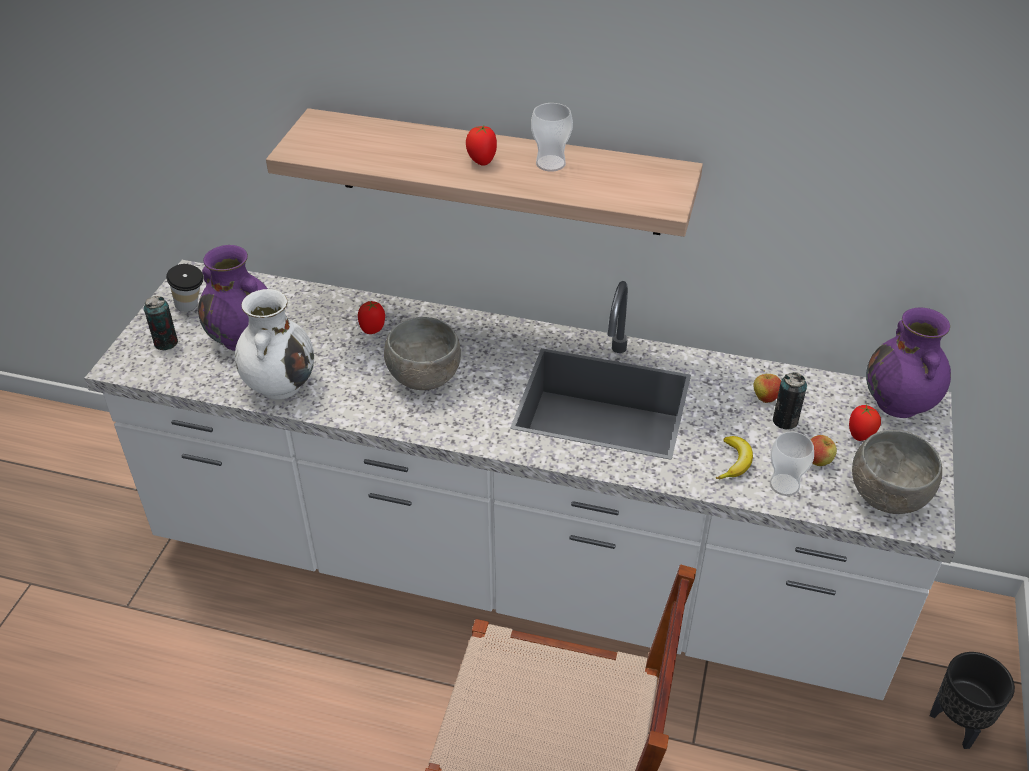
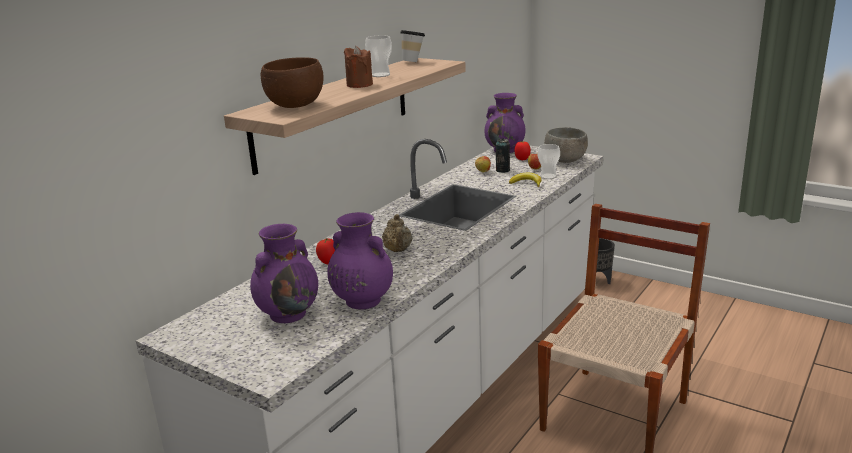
camera: 70 degrees left, 20 degrees down
(166, 343) = (258, 351): can -> none
(192, 308) = (220, 336): cup -> cup (413, 62)
(280, 384) = (362, 301): white vase -> purple vase
(354, 142) = (294, 105): none -> brown bowl
(423, 378) = (398, 250): grey bowl -> beige teapot
(481, 161) = (359, 85): tomato -> brown candle

